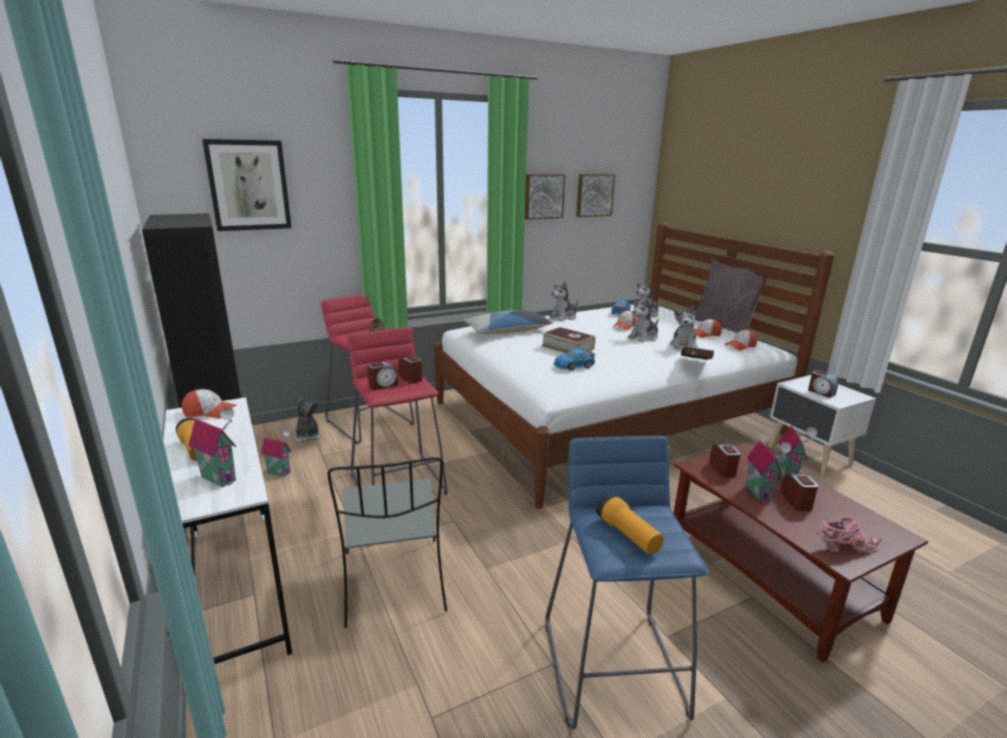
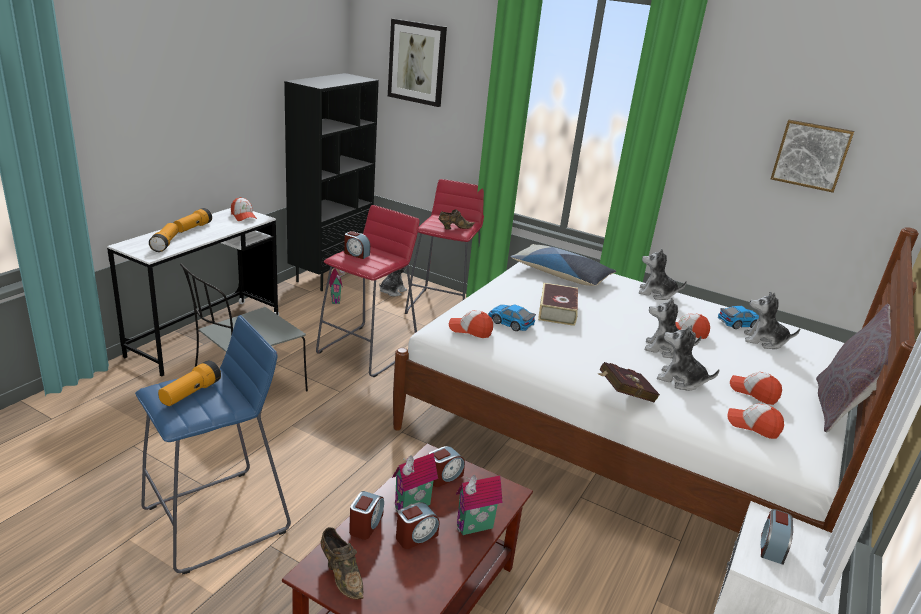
camera: 55 degrees right, 5 degrees up
(221, 477) = (165, 244): toy house -> flashlight
(411, 378) = (382, 260): alarm clock -> alarm clock (366, 524)
(543, 196) = (722, 138): picture -> none
(574, 381) = (470, 330): none -> cap
(683, 345) = (680, 380): plush toy -> plush toy turned 45 degrees clockwise
(843, 547) = (342, 574): pink shoe -> brown shoe

